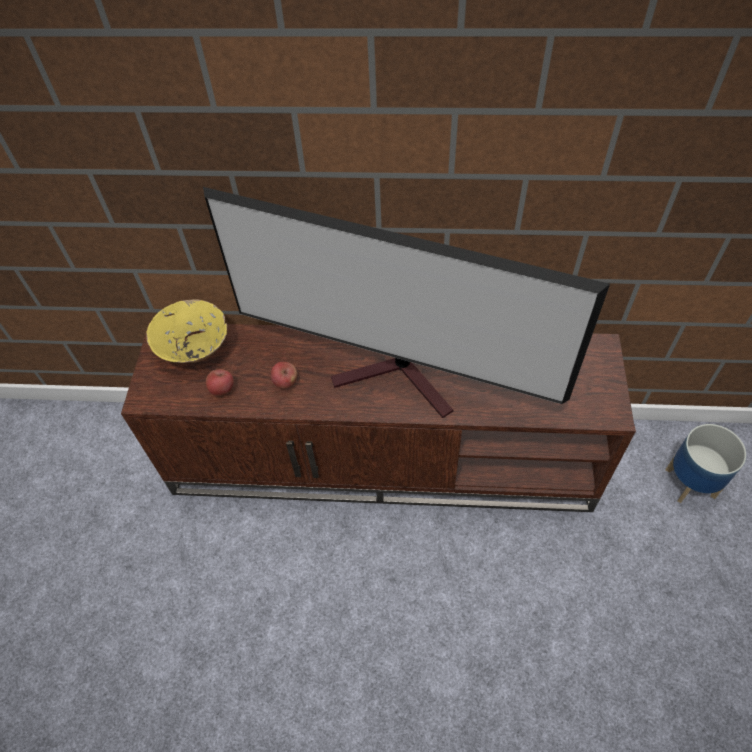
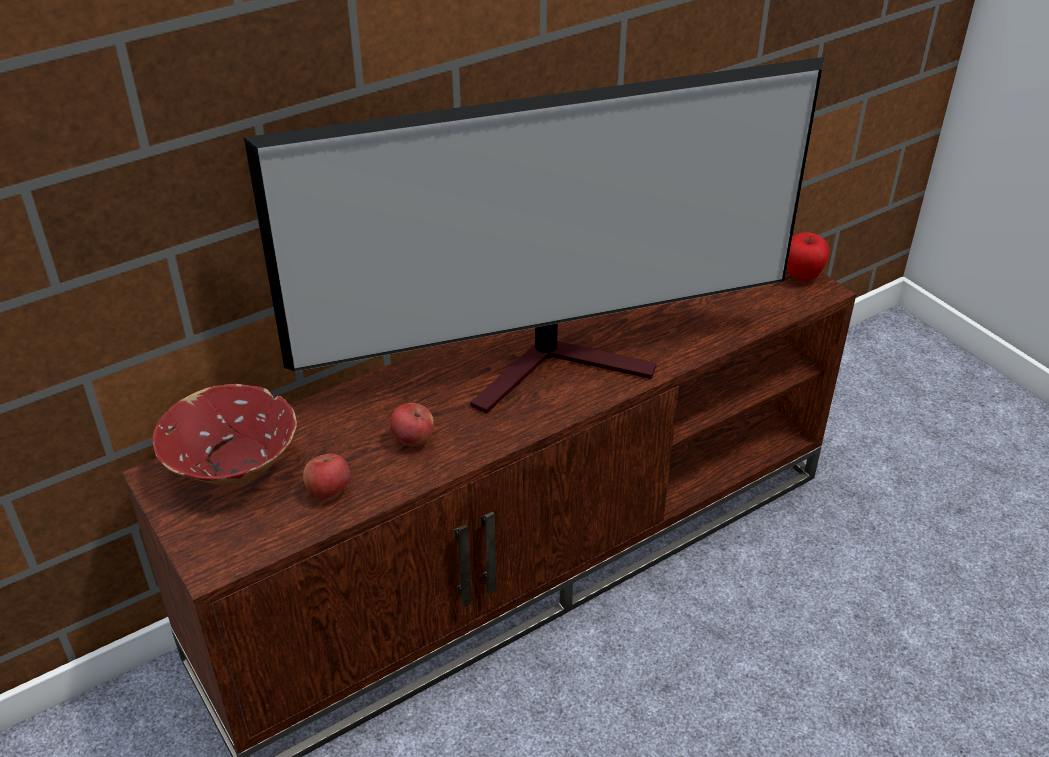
camera: 40 degrees left, 15 degrees down
(195, 348) = (234, 466): yellow bowl -> red bowl
(611, 398) = (802, 276): none -> apple
(689, 483) = (876, 397): planter -> none

